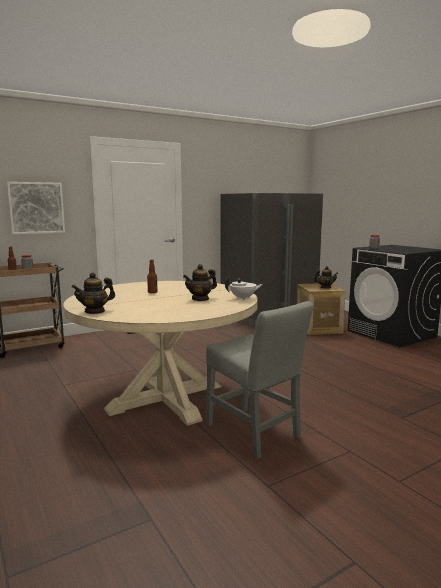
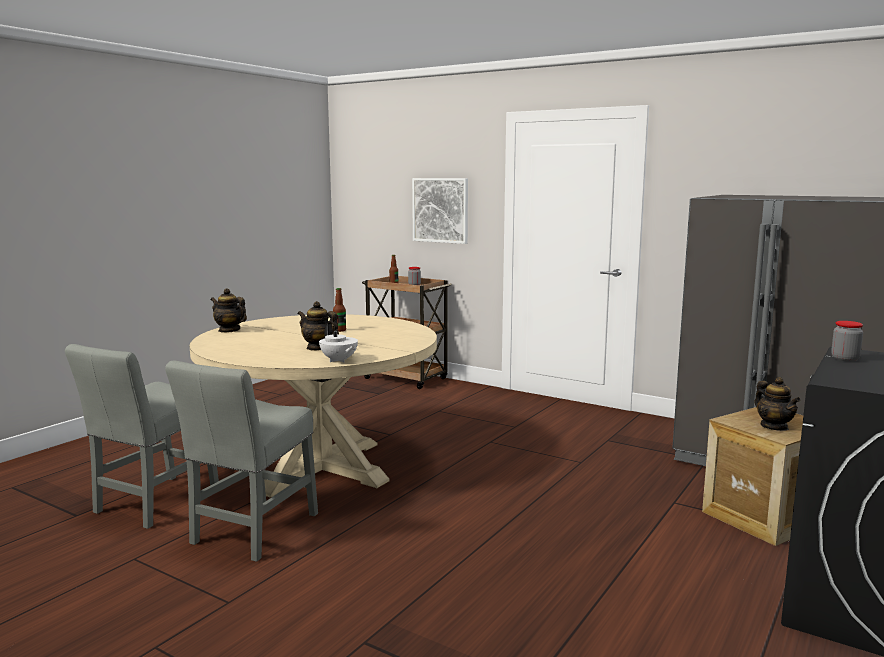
camera: 65 degrees right, 0 degrees up
(164, 472) = (153, 503): none -> grey chair

